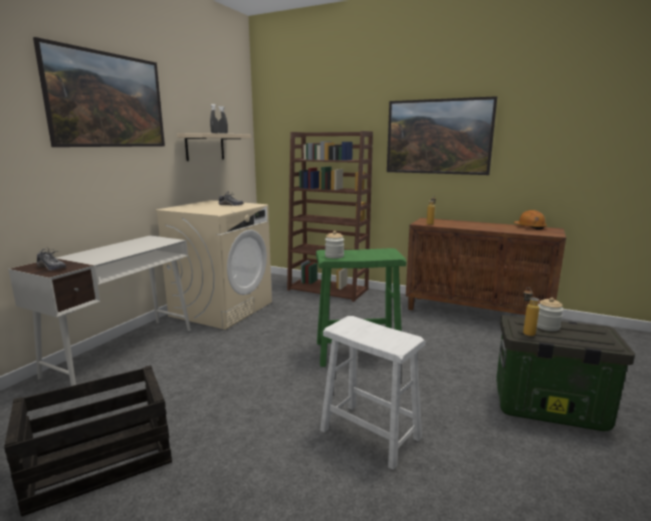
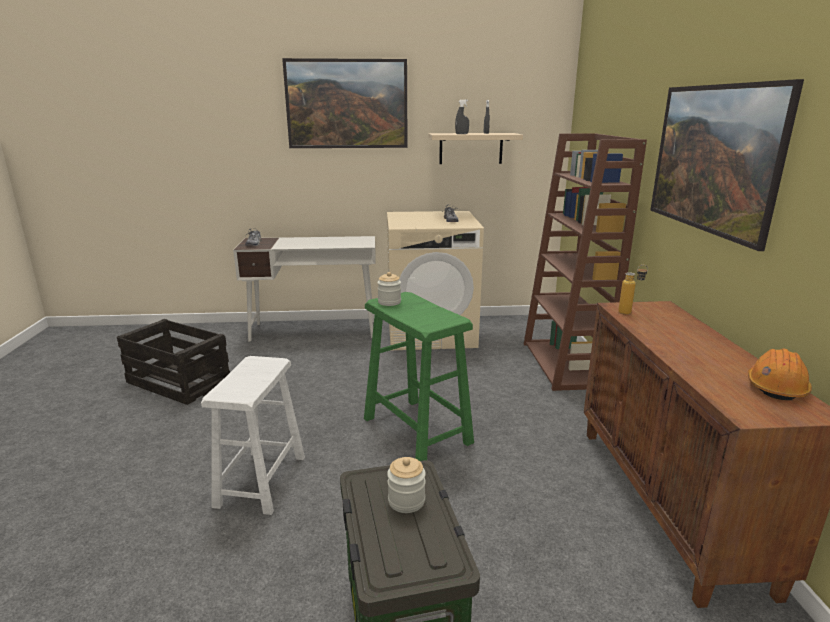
camera: 60 degrees right, 5 degrees up
(526, 332) = (370, 483): bottle -> none

